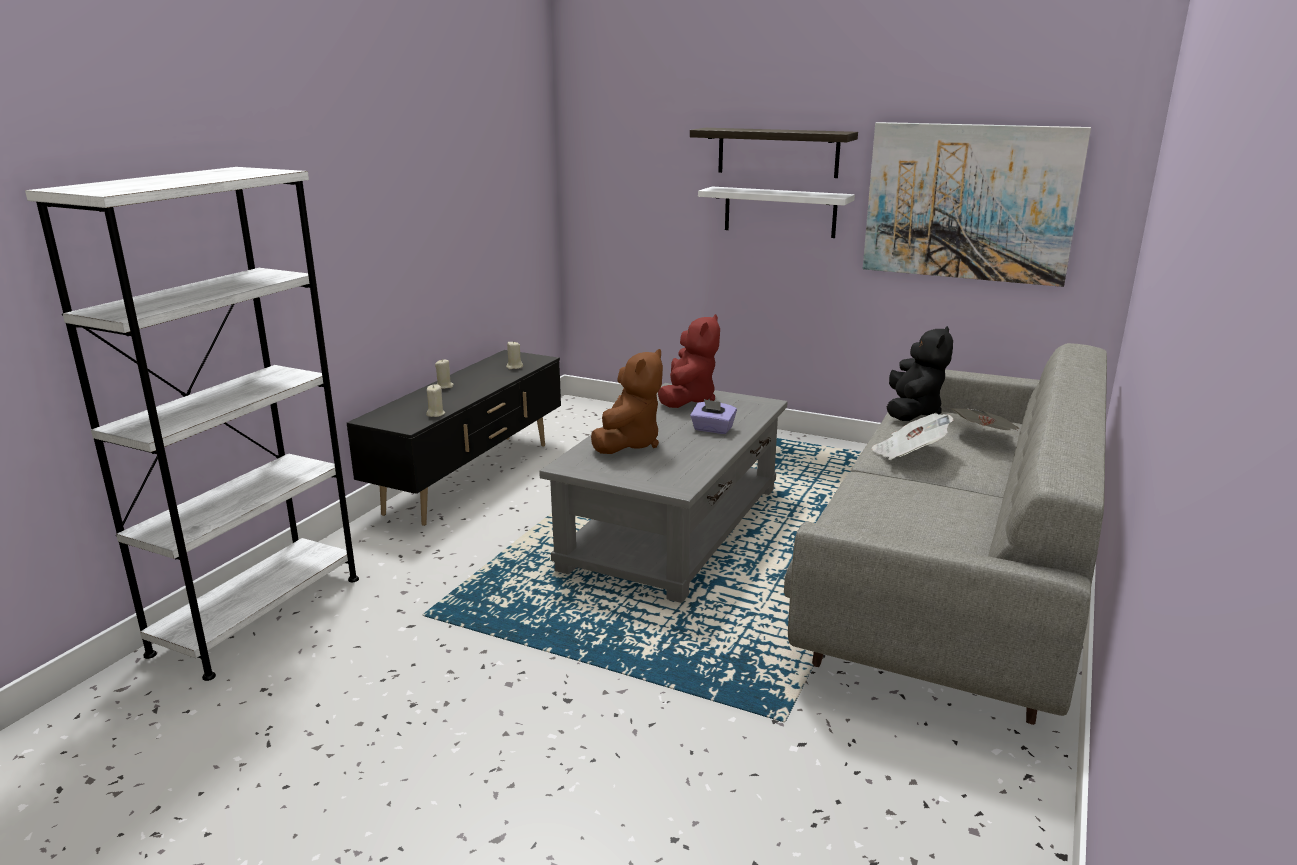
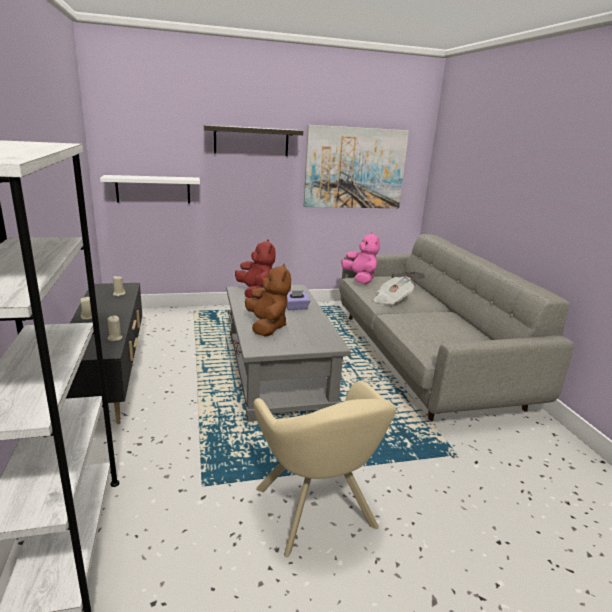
camera: 40 degrees left, 0 degrees up
(499, 694) = (317, 513): none -> beige armchair
(779, 212) = (254, 176): white shelf -> white shelf (153, 189)
(912, 412) = (360, 279): black plush toy -> pink plush toy

